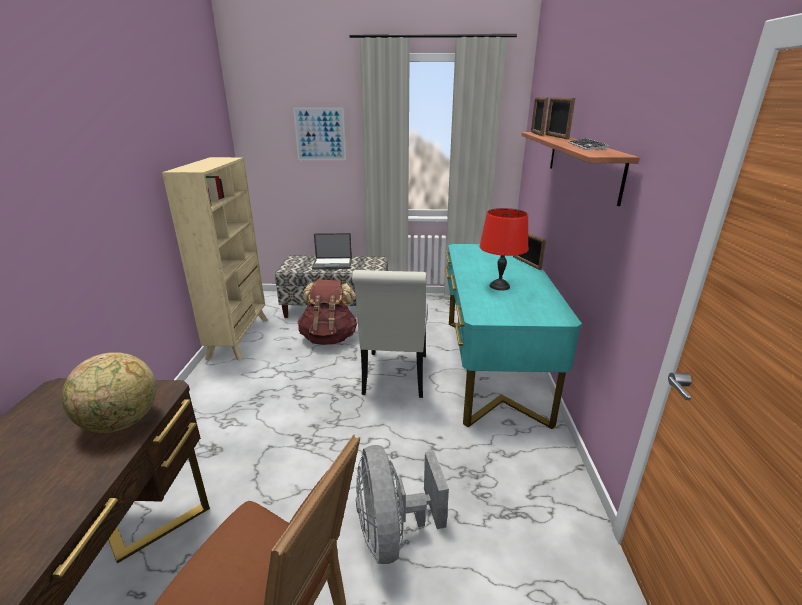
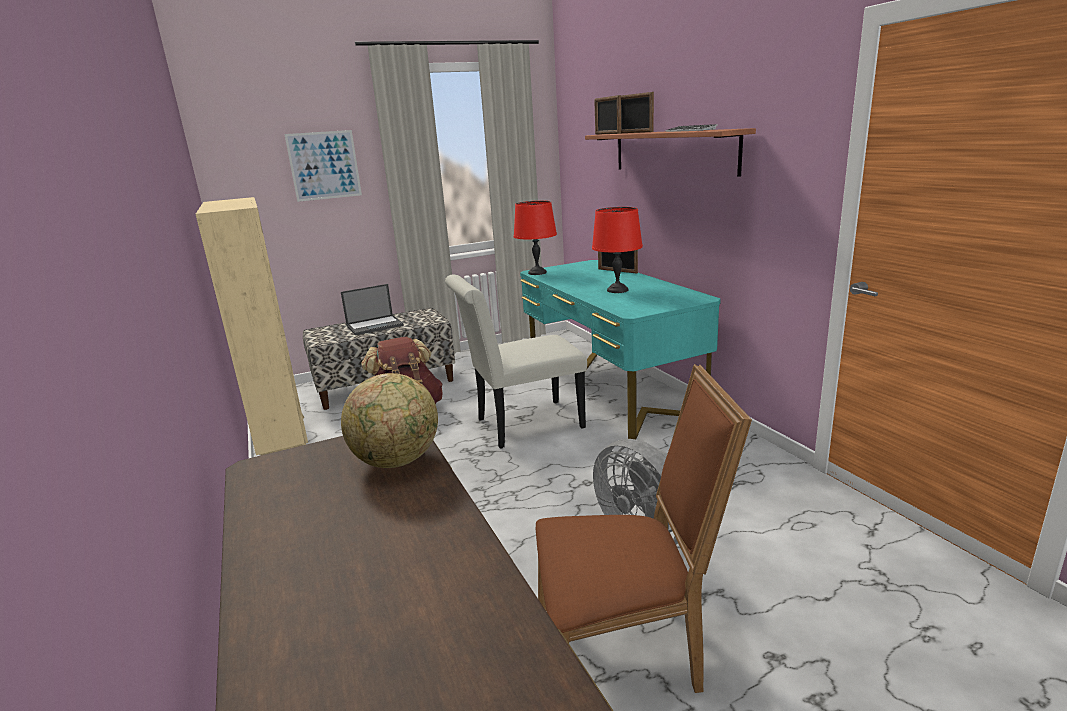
camera: 25 degrees left, 5 degrees down
(395, 378) = (522, 425): white chair -> white chair turned 90 degrees clockwise
(460, 248) = (537, 272): none -> red table lamp

